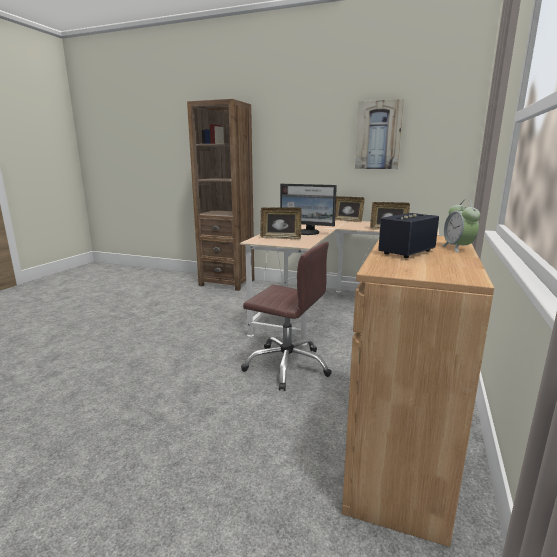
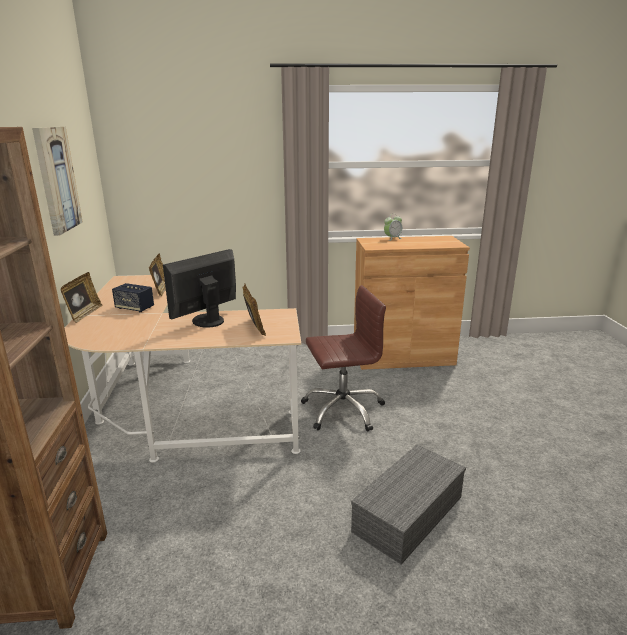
camera: 115 degrees left, 5 degrees up
(147, 354) = (408, 512): none -> grey storage box
(287, 365) = (342, 410): brown office chair -> brown office chair turned 75 degrees clockwise
(308, 233) = (206, 321): monitor -> monitor turned 135 degrees counterclockwise
(406, 252) = (417, 243): speaker -> speaker (134, 308)

